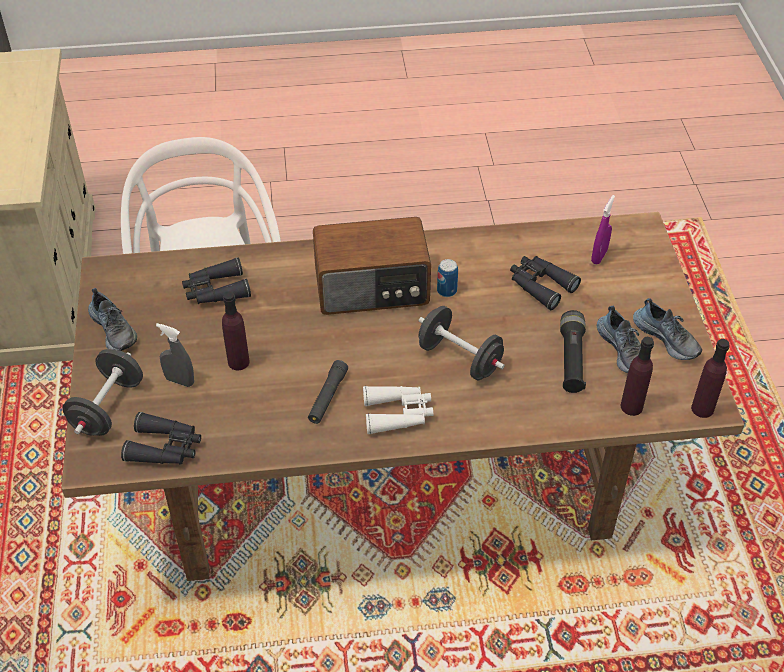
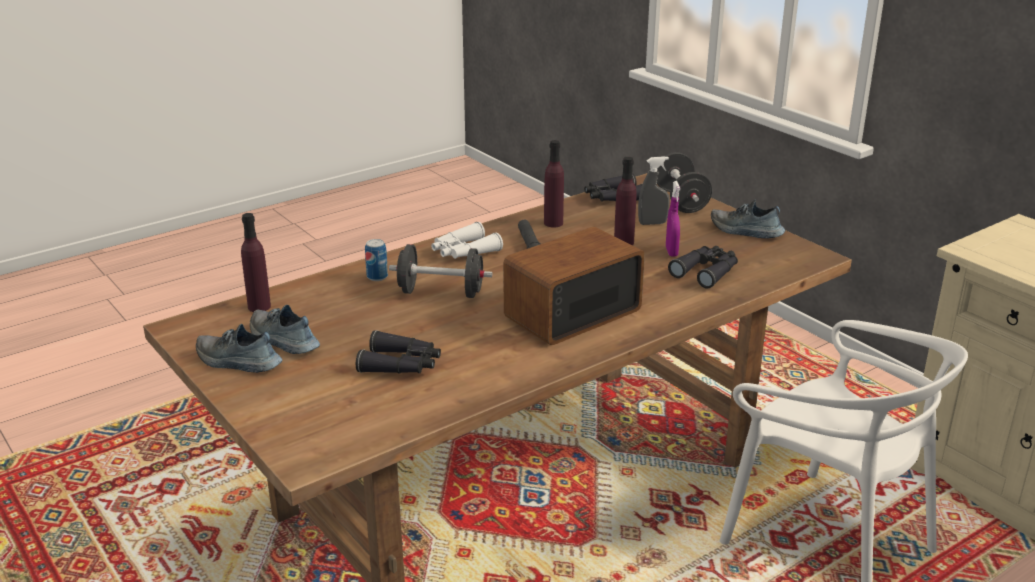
camera: 150 degrees right, 20 degrees down
(446, 291) = (496, 332): can -> can (377, 277)
(571, 359) = (333, 320): black flashlight -> none
(599, 256) = (348, 411): purple spray bottle -> purple spray bottle (671, 252)
(702, 409) = (187, 323): purple bottle -> purple bottle (553, 223)

